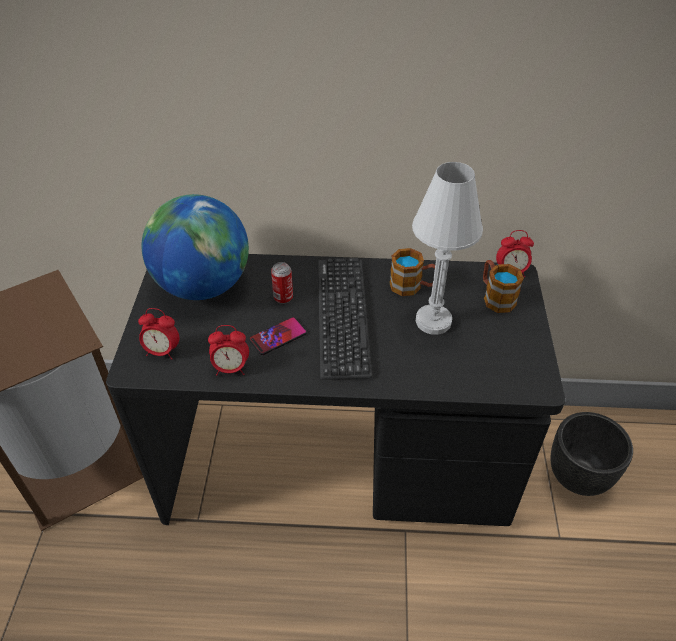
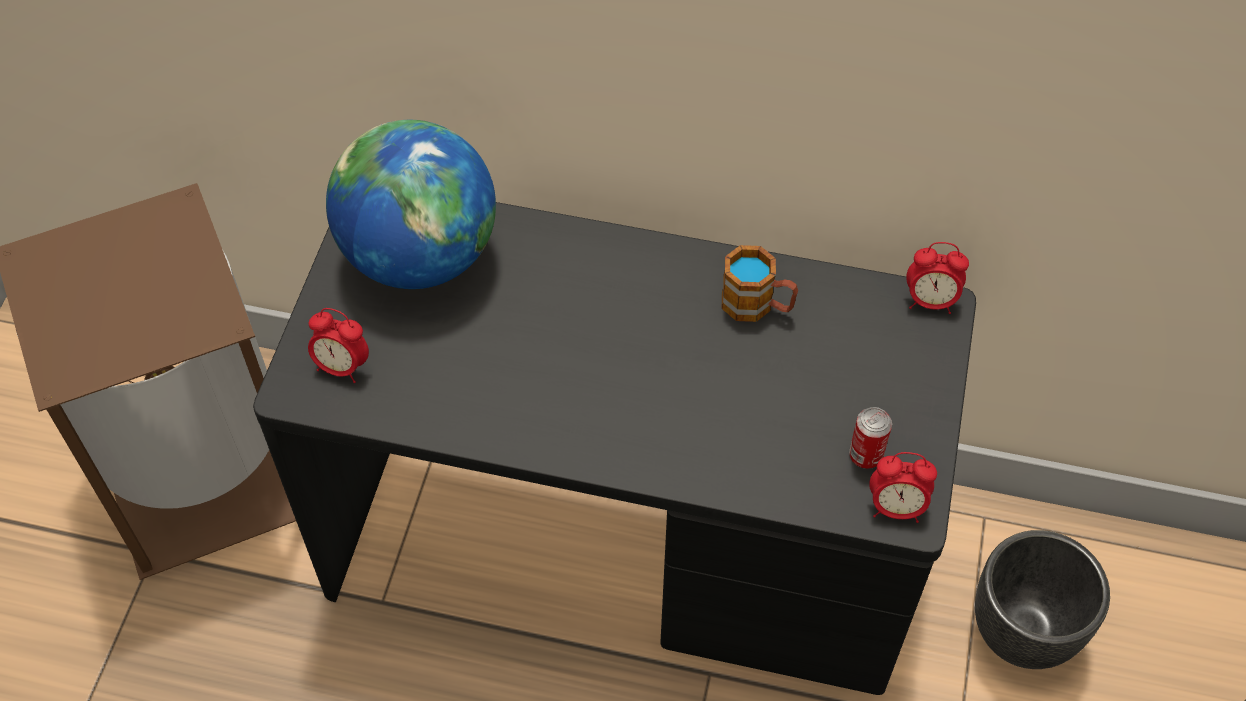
camera: 10 degrees right, 10 degrees up
(231, 368) = (441, 412): alarm clock -> alarm clock (896, 507)
(278, 336) = (522, 366): phone -> none
(283, 298) = (544, 296): can -> can (865, 455)
(342, 316) = (632, 344): keyboard -> none
(433, 321) = (775, 375): white table lamp -> none
(495, 297) = (890, 344): mug -> none

